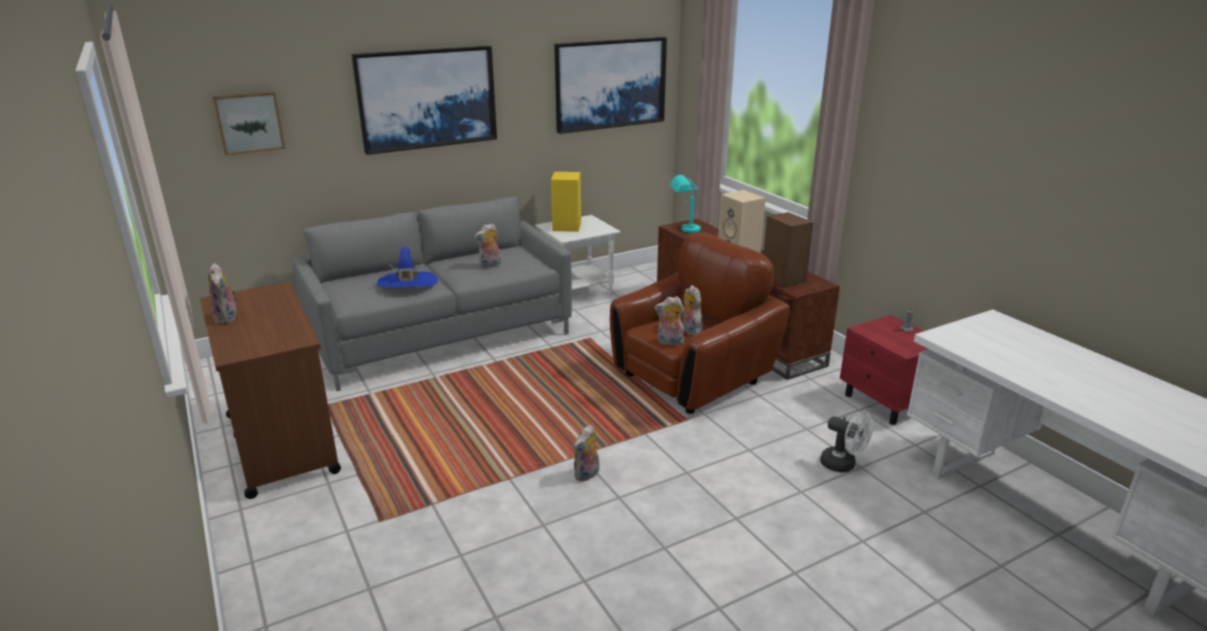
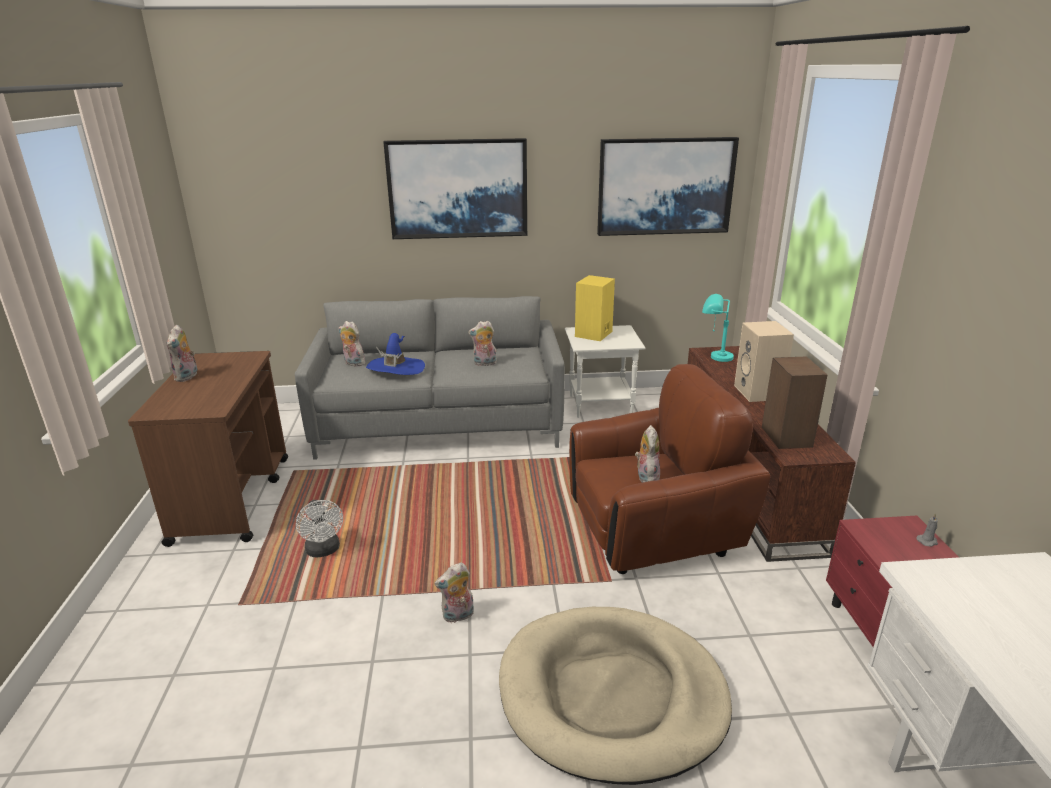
camera: 25 degrees right, 0 degrees up
(249, 122) = (288, 200): picture -> none
(669, 342) = (611, 486): plush toy -> plush toy (353, 363)
(743, 491) = (612, 695): none -> beige dog bed
(843, 465) = (765, 703): white fan -> white fan (324, 551)

